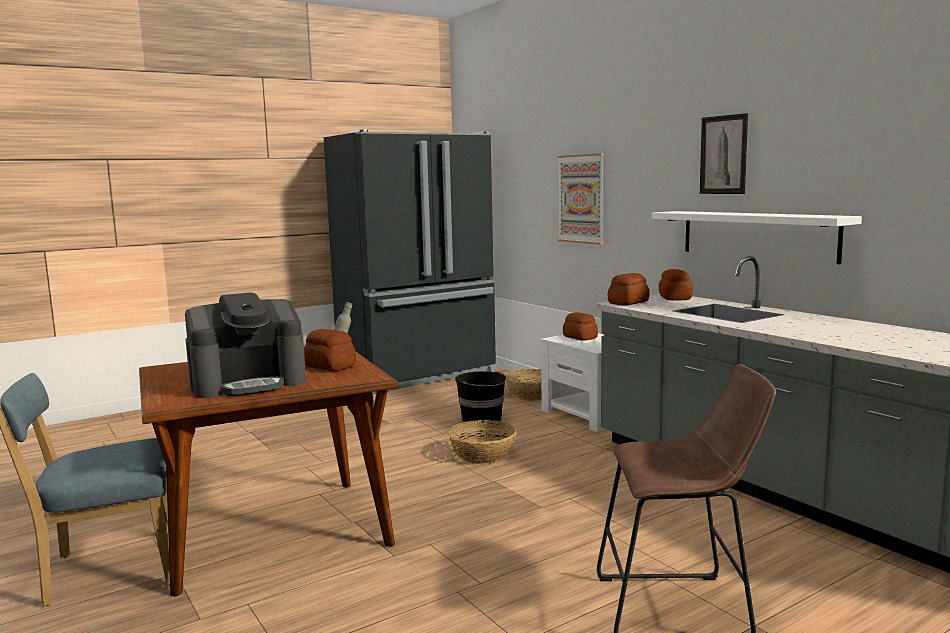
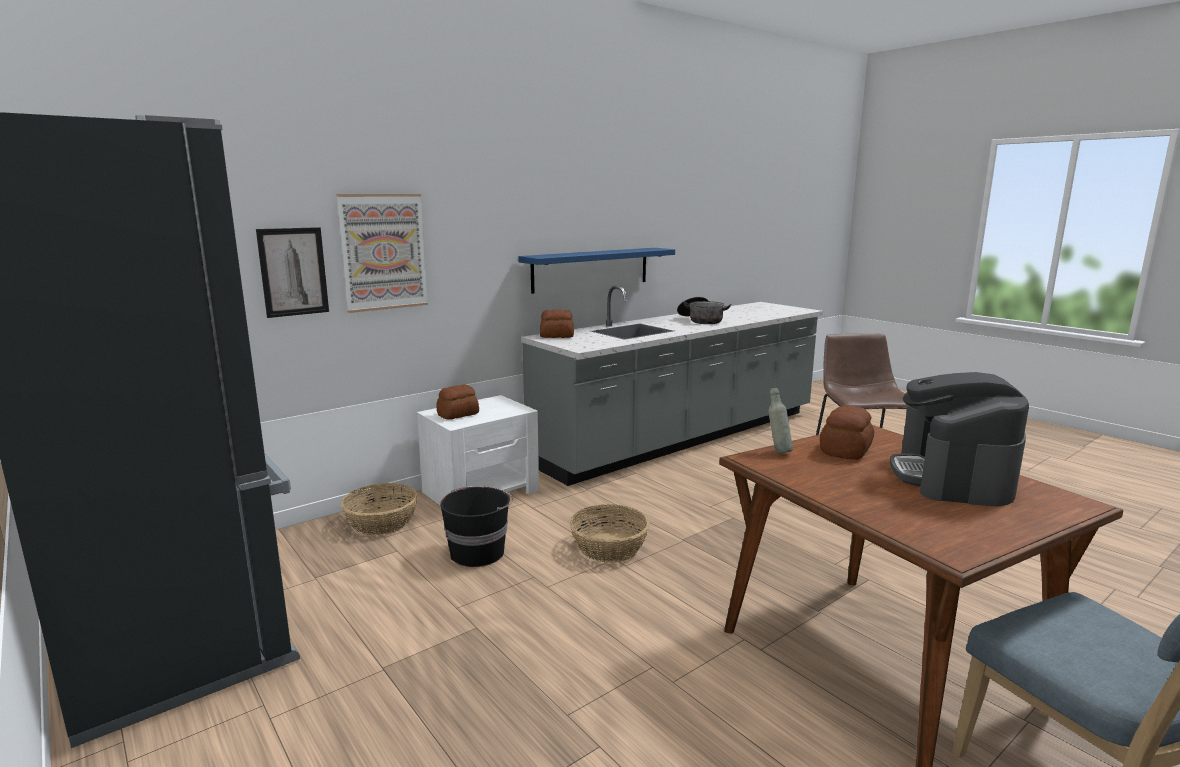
camera: 95 degrees left, 5 degrees up
(249, 383) = (952, 477): coffee machine -> coffee machine turned 135 degrees counterclockwise
(627, 303) = (580, 346): bread -> none
(723, 155) = (561, 202): picture -> picture (293, 272)
(757, 235) = (591, 269): white shelf -> blue shelf
(841, 331) = (701, 320): none -> cooking pot

